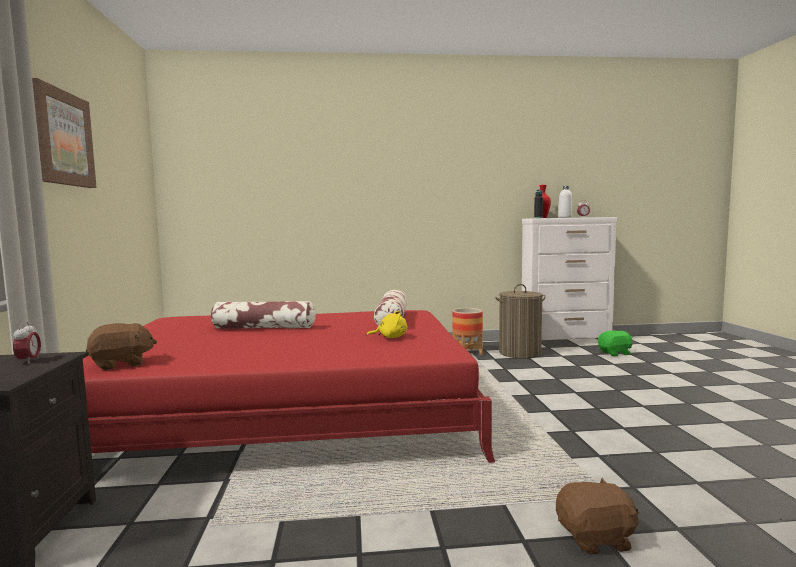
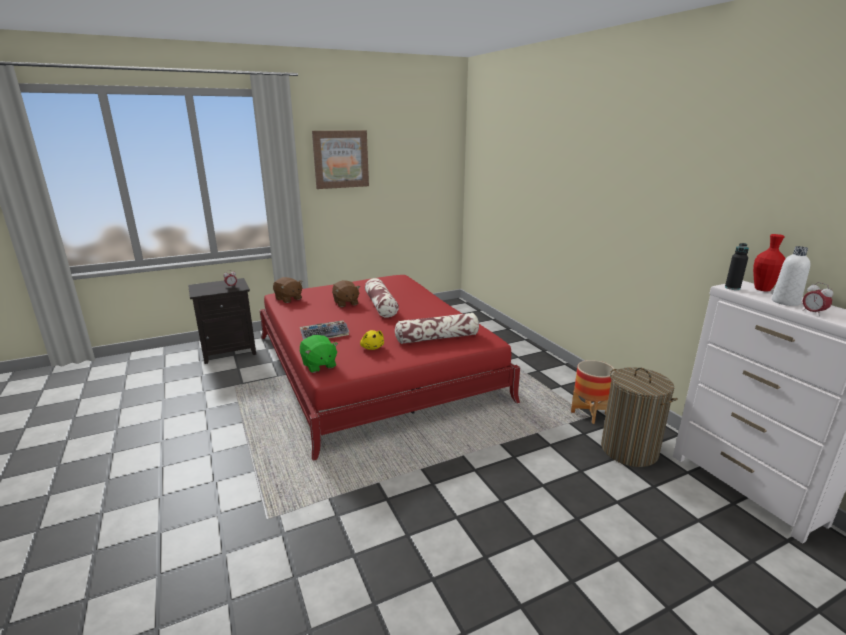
camera: 70 degrees right, 15 degrees up
(325, 349) = (325, 334): none -> keyboard
(596, 539) = (214, 511): brown plush toy -> brown plush toy (345, 303)
(615, 353) = (729, 544): green plush toy -> green plush toy (319, 365)

